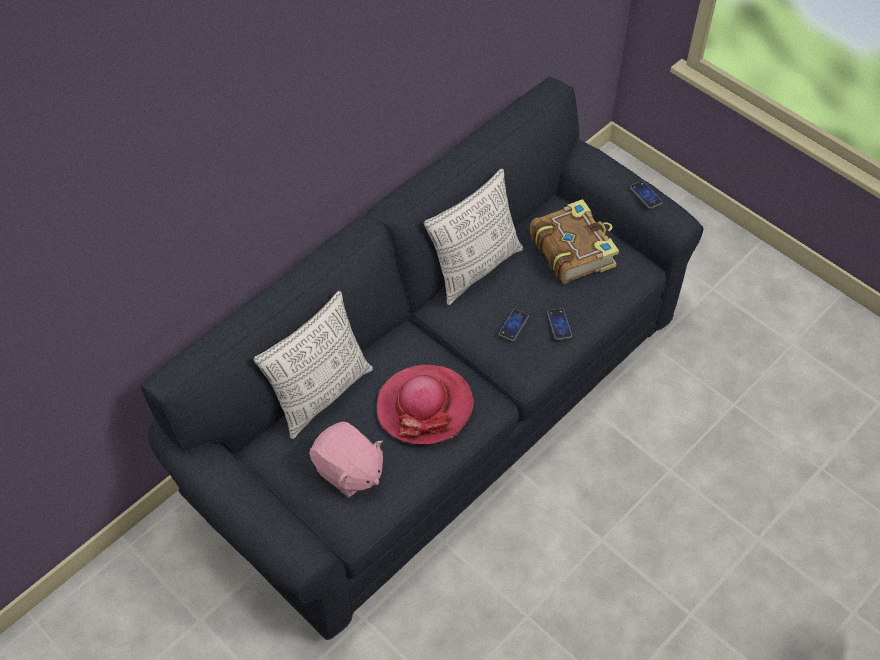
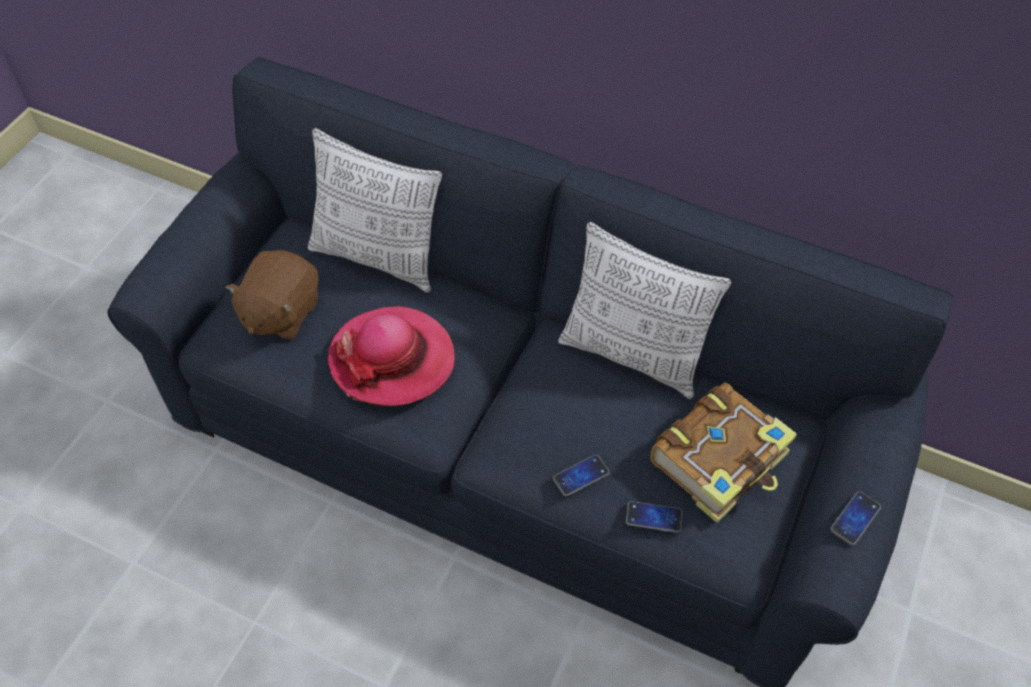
camera: 70 degrees right, 0 degrees up
(348, 471) = (280, 312): pink plush toy -> brown plush toy
(513, 325) = (556, 422): phone -> phone (654, 517)

